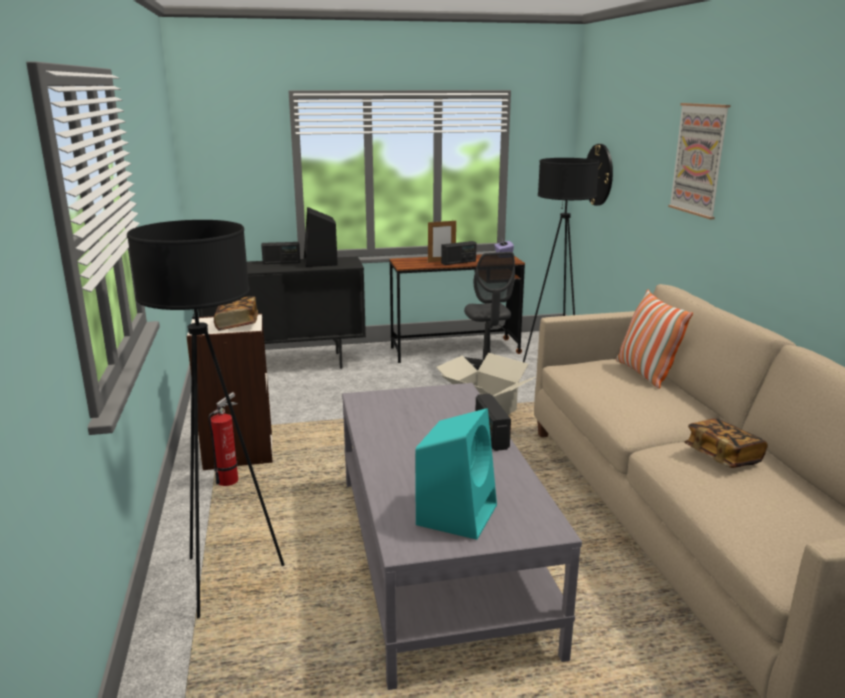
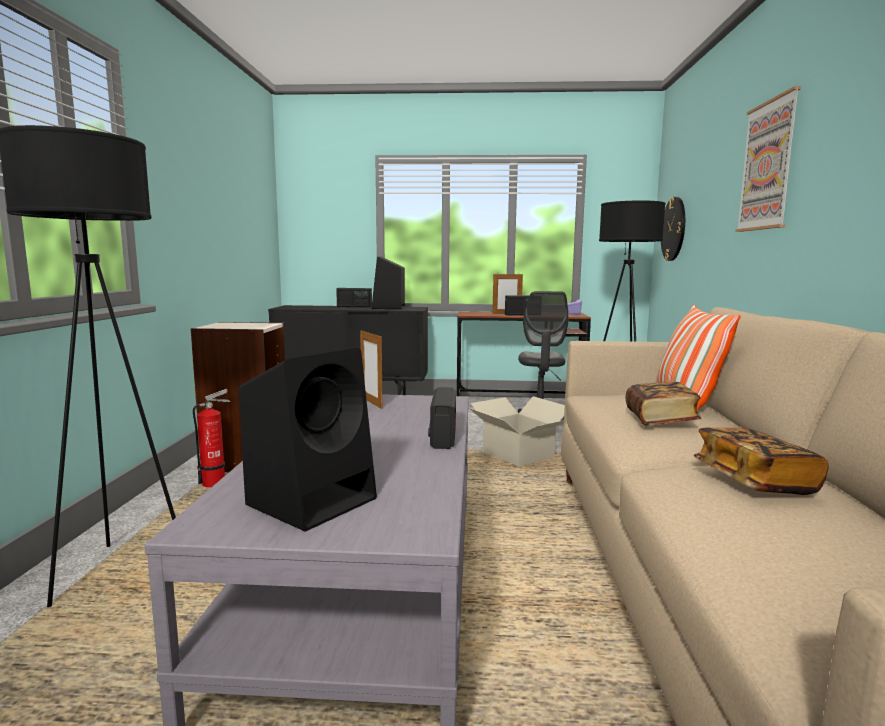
camera: 15 degrees right, 10 degrees down
(237, 324) = (248, 325): book -> book (660, 420)
(399, 401) = (371, 403): none -> picture frame
(457, 513) = (314, 500): turquoise speaker -> black speaker

